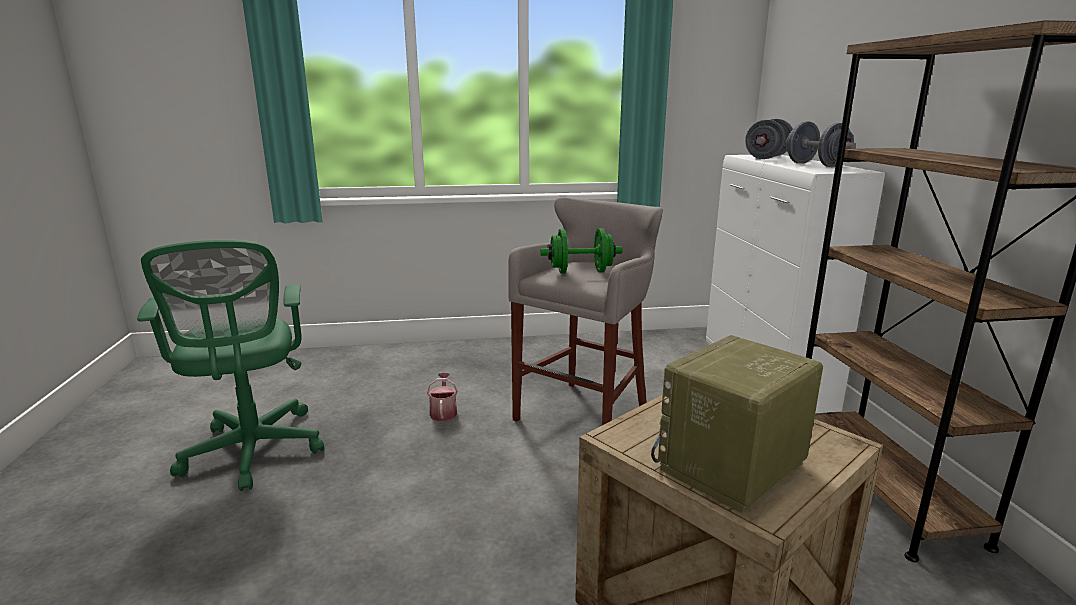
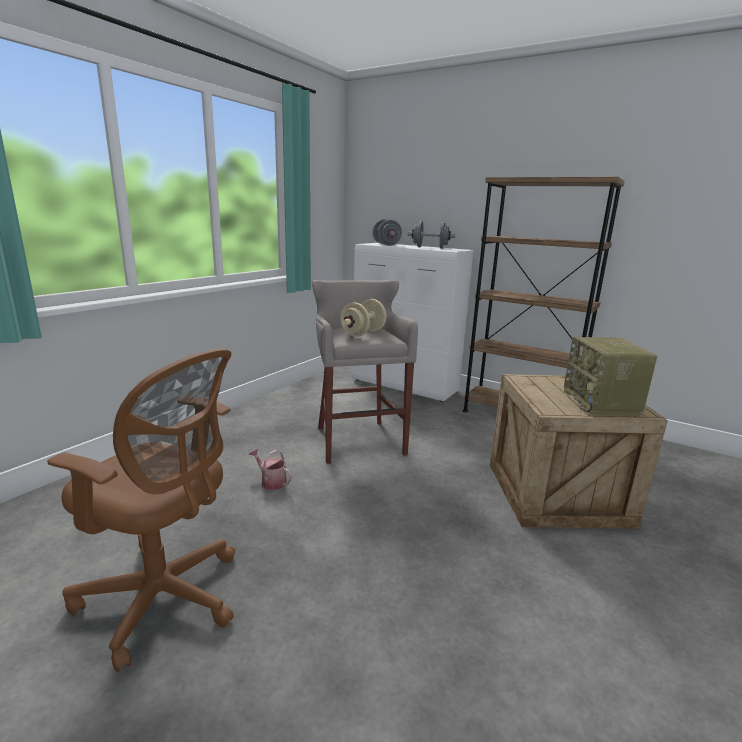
camera: 50 degrees left, 0 degrees up
(253, 453) = (166, 599): green office chair -> brown office chair
(580, 272) = (363, 333): green dumbbell -> beige dumbbell

